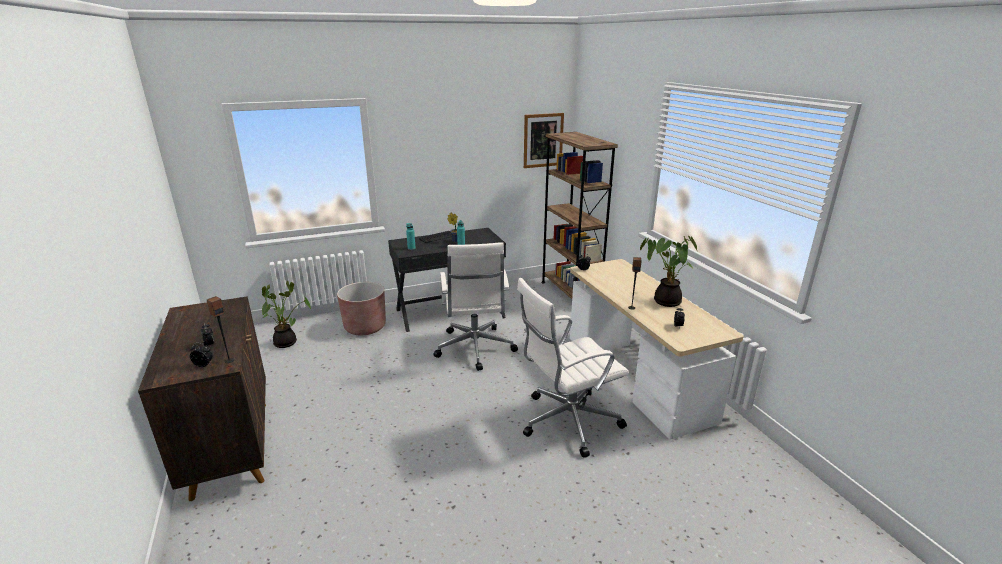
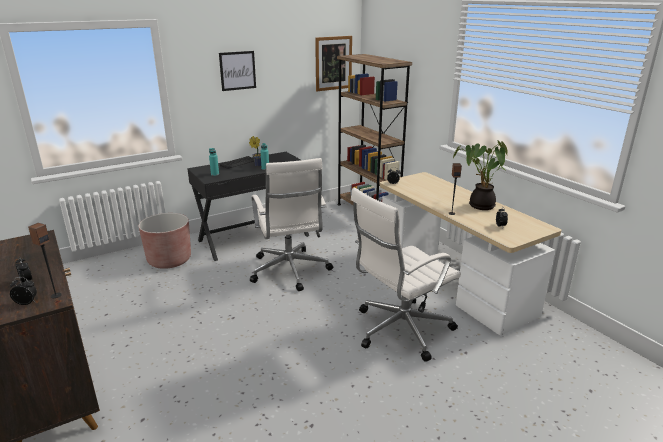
camera: 10 degrees left, 0 degrees up
(287, 342) = (87, 282): potted plant -> none
(443, 147) = (237, 70): none -> picture

